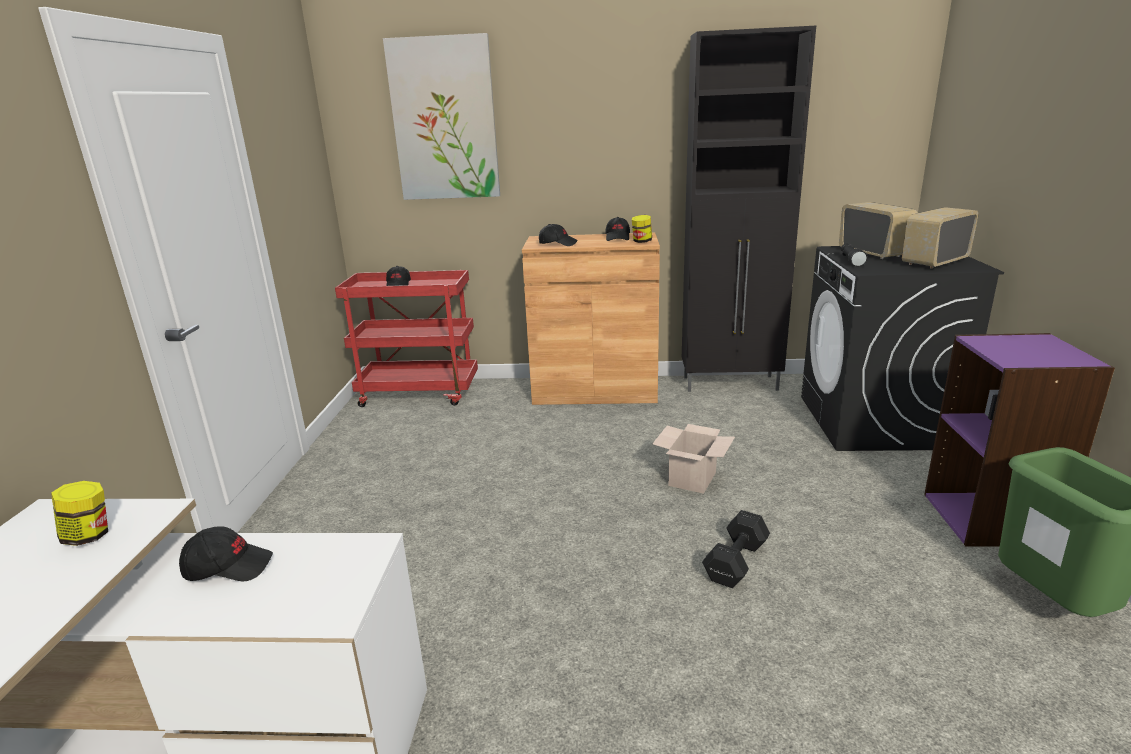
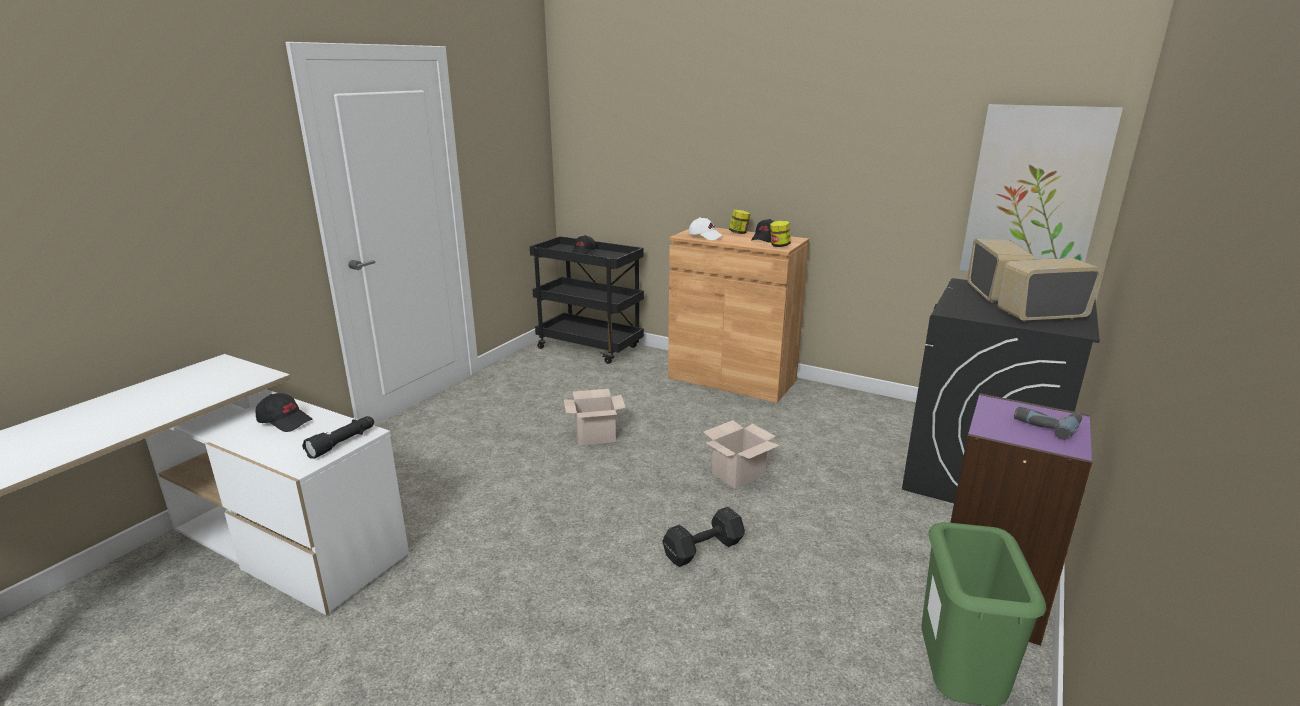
camera: 25 degrees right, 0 degrees up
(89, 536) = (223, 380): jar -> jar (739, 233)
(420, 393) = (591, 348): red cart -> black cart
(444, 120) = (639, 114): picture -> picture (1034, 194)
(515, 481) = (596, 435): none -> cardboard box
(558, 244) = (705, 236): black cap -> white cap
(731, 384) = (867, 403): black cabinet -> none
(851, 260) = (954, 298): black flashlight -> black flashlight (343, 443)
(1038, 346) = (1046, 424): none -> power drill

